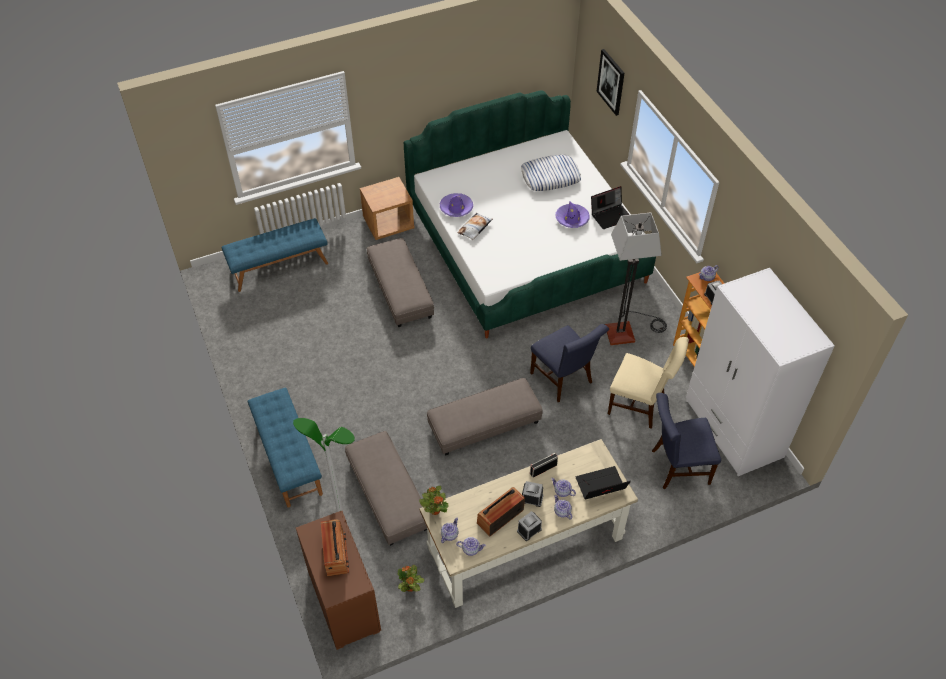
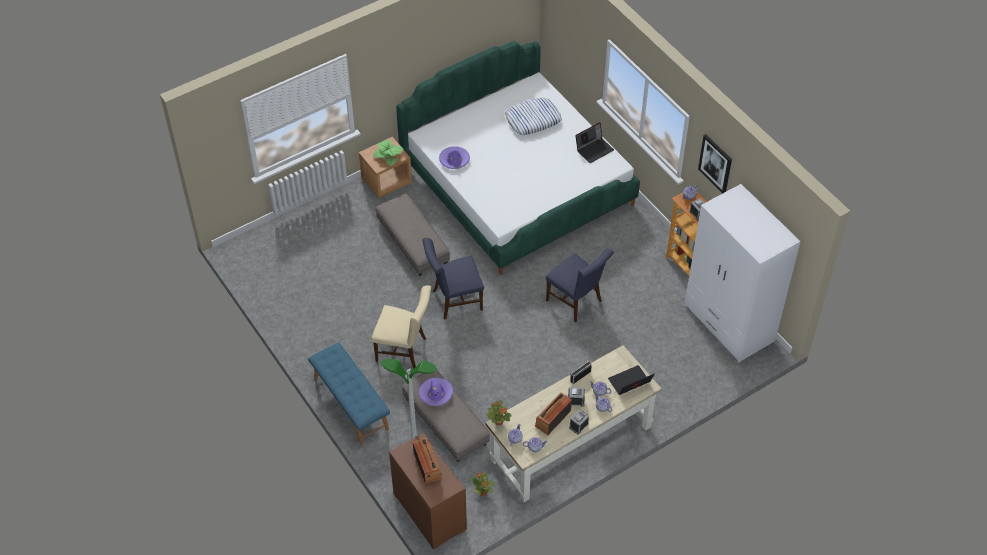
camera: 10 degrees left, 0 degrees up
(279, 266) = (295, 235): blue bench -> none
(390, 194) = (388, 154): none -> potted plant
(475, 228) = (475, 177): pillow -> none
(484, 424) = (515, 350): grey ottoman -> none
(572, 219) = (560, 157): purple hat -> purple hat (436, 394)
(611, 82) = (579, 31): picture -> picture (715, 163)
(628, 330) = (624, 251): floor lamp -> none
(640, 405) = (647, 315): beige chair -> beige chair (404, 350)
(676, 467) = (686, 362): blue chair -> blue chair (454, 301)

